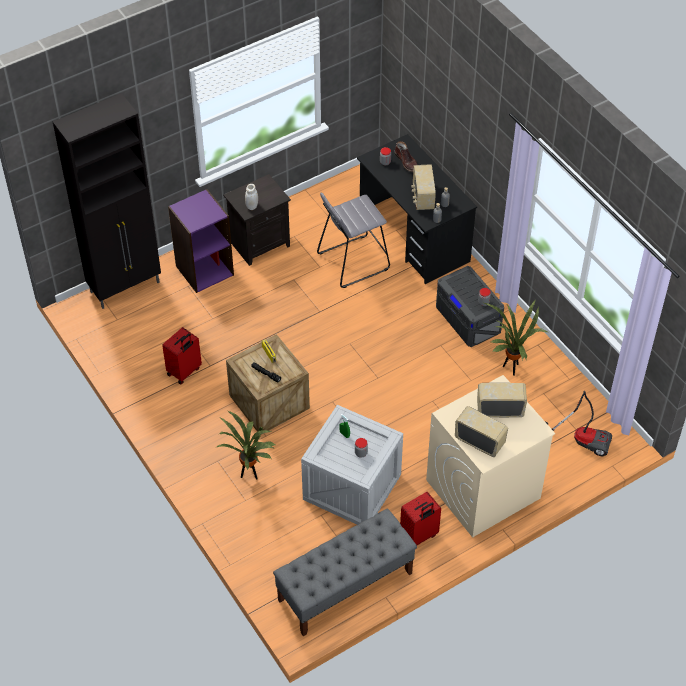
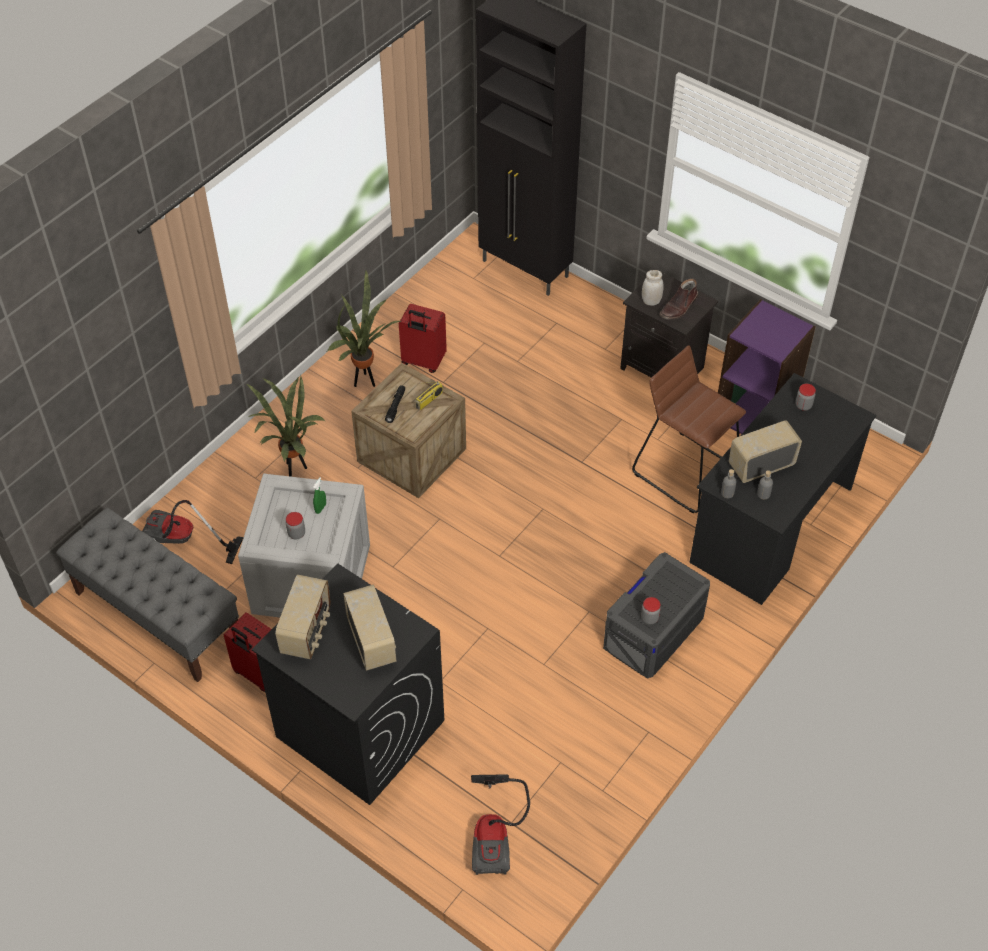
camera: 70 degrees right, 0 degrees up
(204, 270) = (589, 329): purple bookcase -> purple bookcase (754, 414)
(285, 558) = (182, 542): none -> vacuum cleaner
(353, 261) = (686, 471): grey stool -> brown stool
(407, 162) = (819, 429): brown boot -> brown boot (679, 307)
(482, 489) = (359, 728): beige washing machine -> black washing machine
(510, 368) = (588, 707): potted plant -> potted plant (365, 381)

